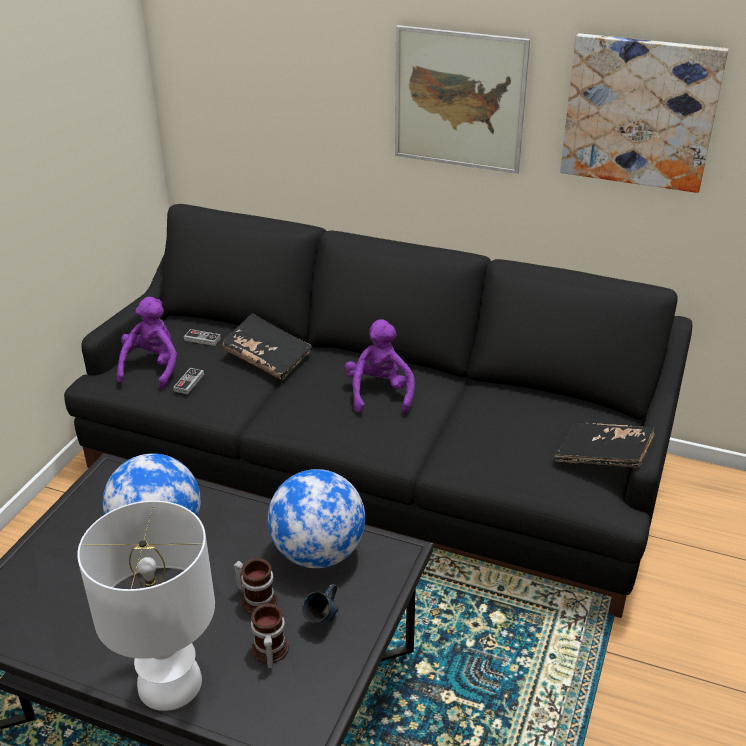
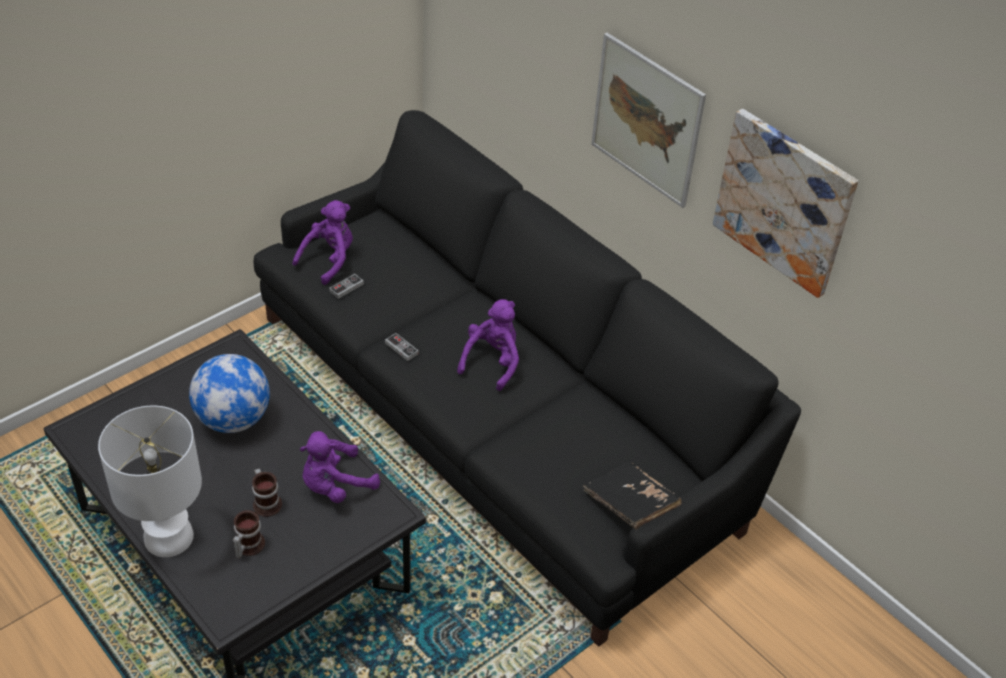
camera: 25 degrees right, 10 degrees up
(202, 339) = (386, 247): game controller -> game controller (401, 348)
(267, 358) = (428, 287): black book -> none
(318, 553) = (335, 486): globe -> purple plush toy
(323, 622) = (299, 541): blue mug -> none

